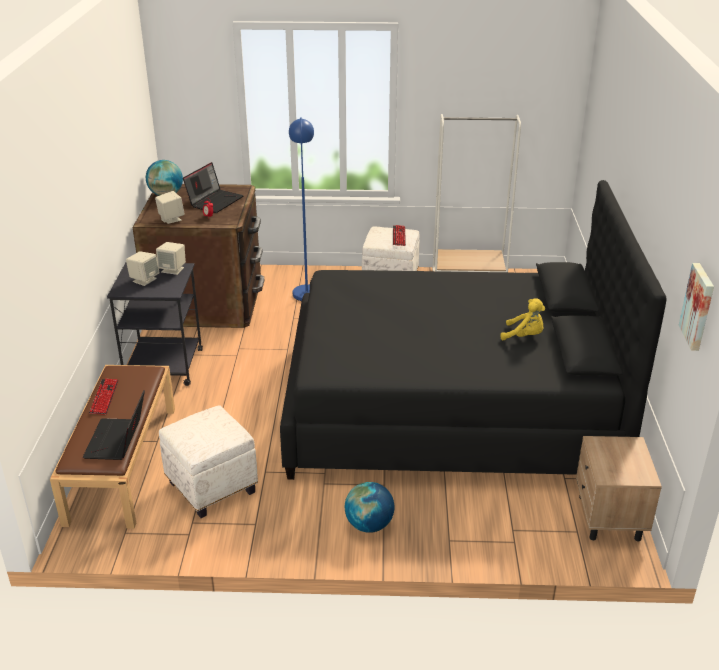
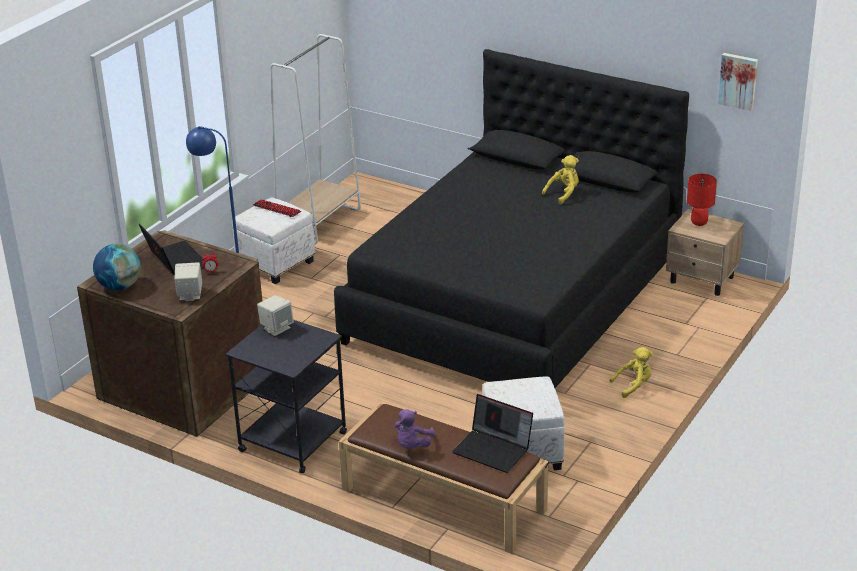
camera: 60 degrees left, 0 degrees up
(104, 397) = (412, 446): keyboard -> purple plush toy
(144, 280) = (281, 349): beige speaker -> none
(369, 525) = (633, 385): globe -> yellow plush toy
(621, 452) = (698, 223): none -> red table lamp

